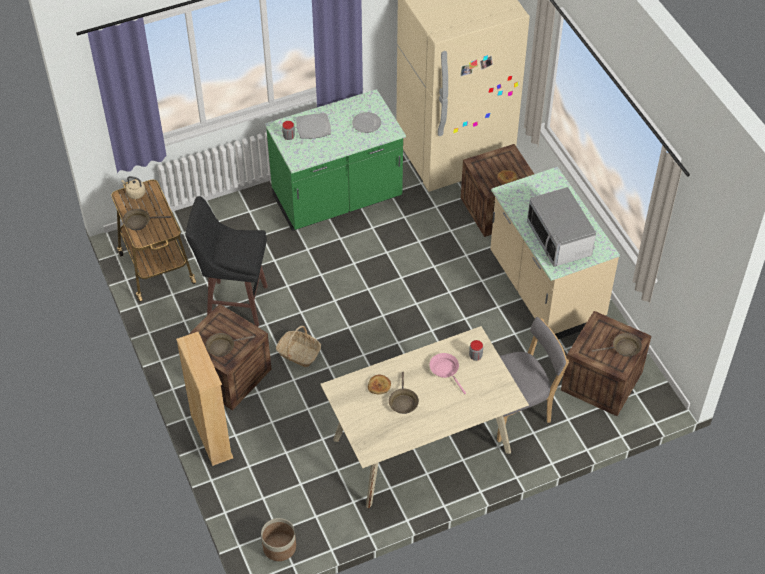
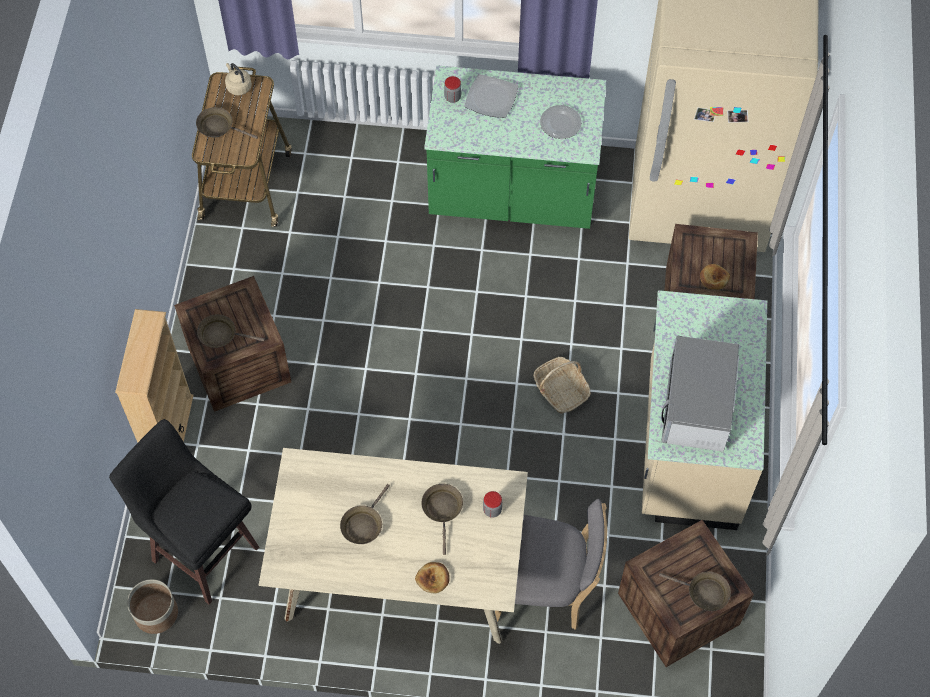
camera: 30 degrees right, 10 degrees up
(235, 303) = (305, 274): black stool -> black stool (203, 551)
(298, 353) = (335, 377): basket -> basket (560, 390)
(379, 385) = (349, 487): bread -> bread (433, 578)
(446, 370) = (442, 510): pink frying pan -> brown frying pan

